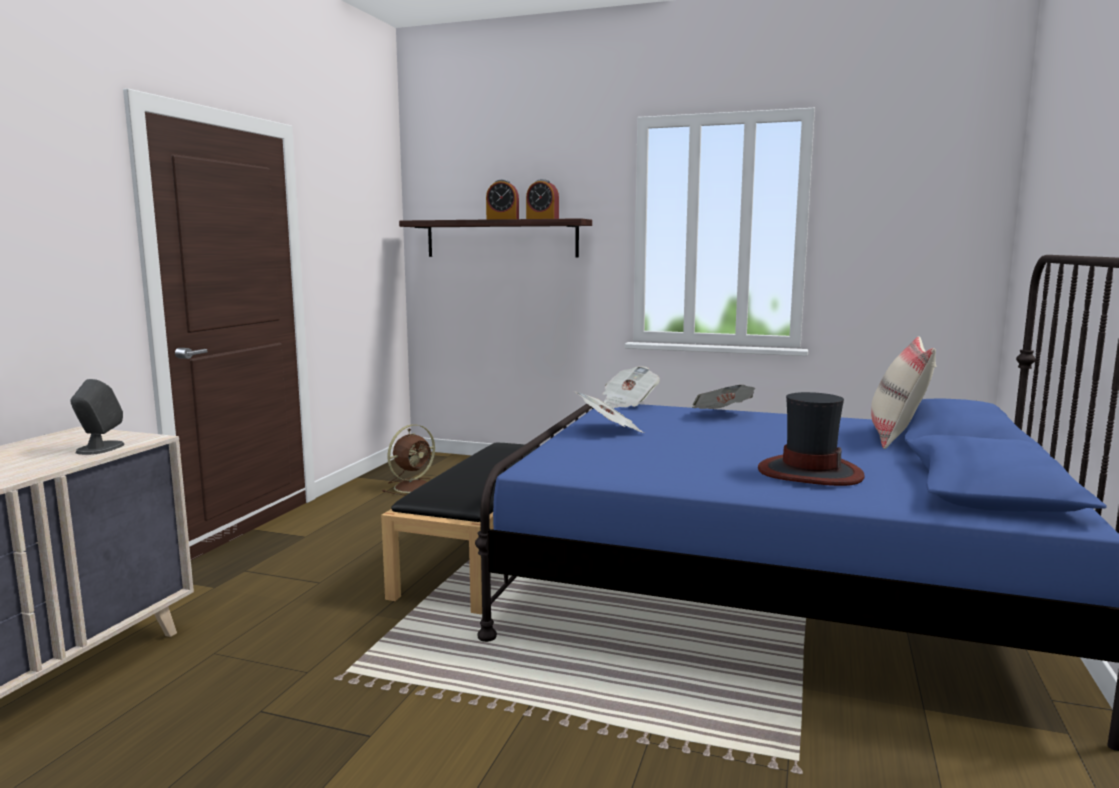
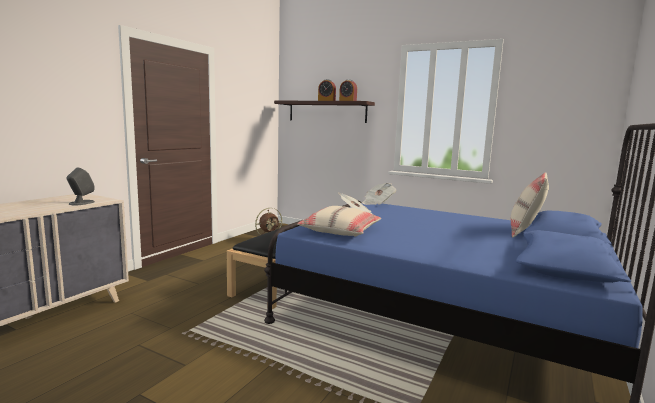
camera: 10 degrees right, 0 degrees up
(604, 462) = (340, 231): none -> beige pillow
(722, 415) = (427, 212): newspaper -> none
(809, 472) = (456, 246): hat -> none

